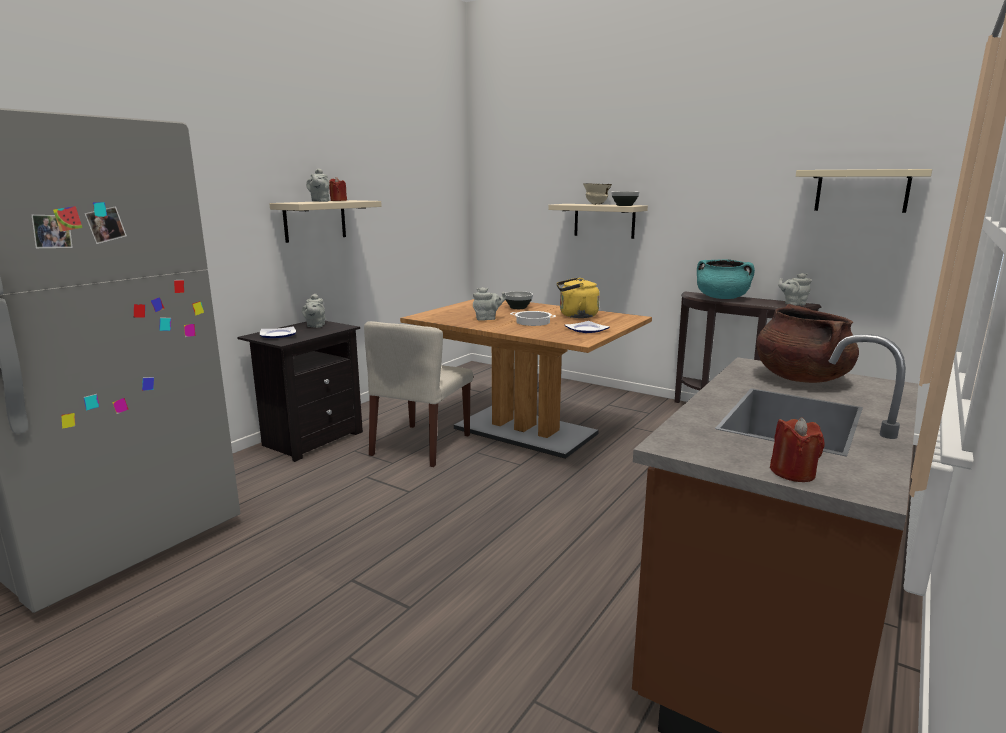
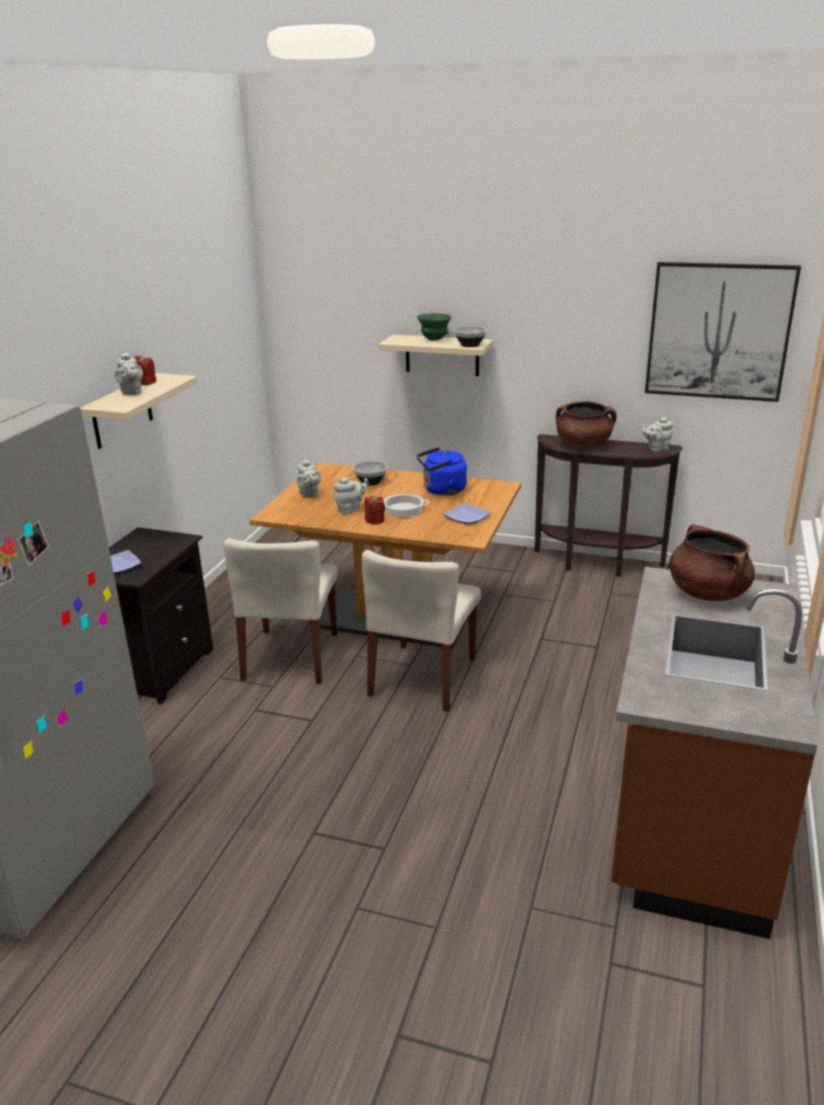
camera: 15 degrees left, 10 degrees up
(315, 326) = (147, 541): grey teapot -> grey teapot (309, 494)
(527, 475) = (423, 677): none -> beige chair
(576, 316) = (442, 491): yellow kettle -> blue kettle
(596, 204) = (434, 340): beige bowl -> green bowl
(722, 298) = (583, 445): turquoise cooking pot -> brown cooking pot
(793, 473) = (737, 717): red candle -> red candle (375, 520)
(861, 191) = (718, 331): beige shelf -> picture

